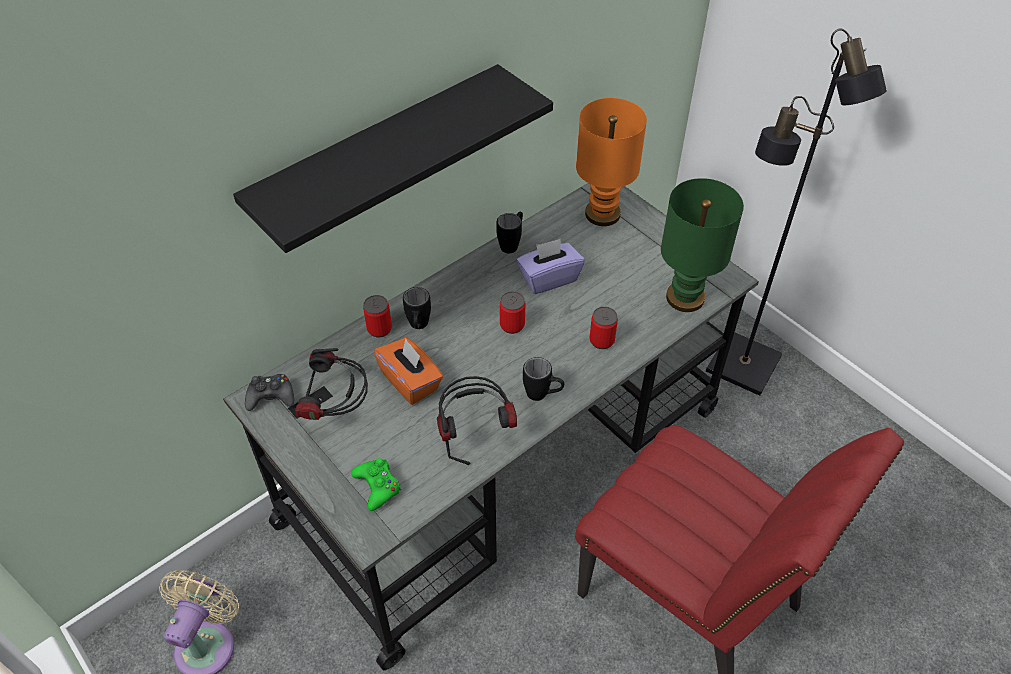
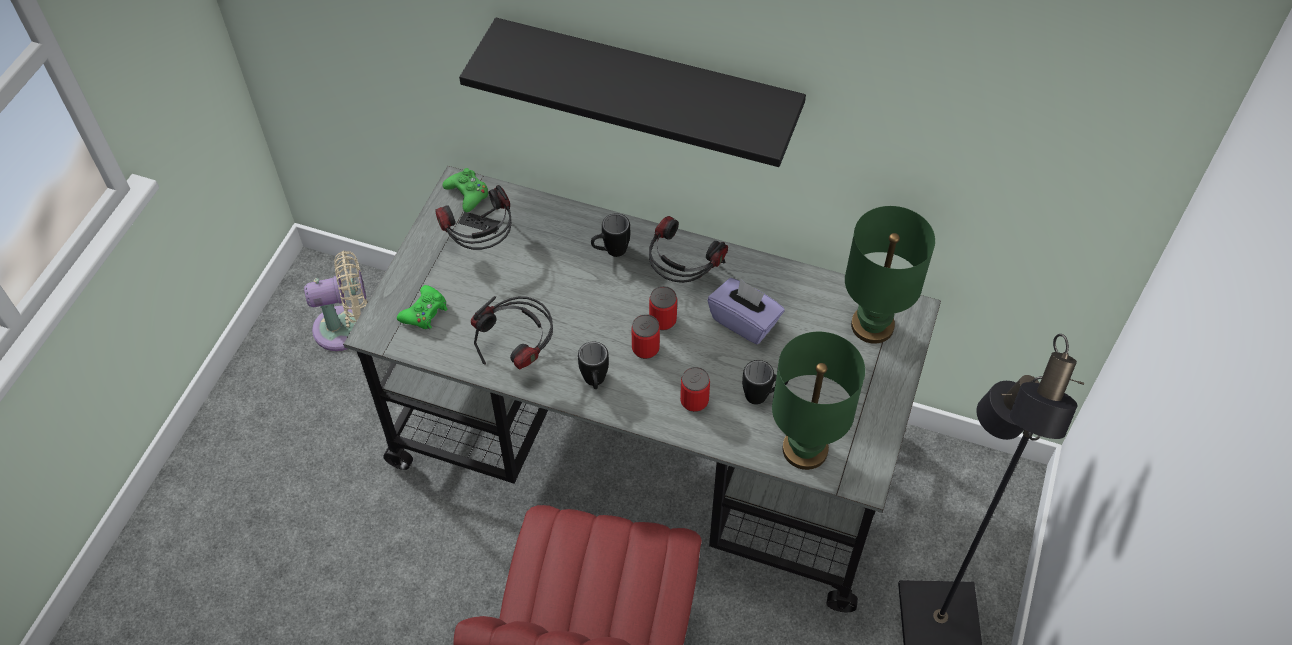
camera: 60 degrees right, 5 degrees up
(271, 396) = (468, 194): black game controller -> green game controller
(379, 329) = (589, 225): can -> can (645, 348)
(411, 381) = (545, 278): orange tissue box -> none
(478, 294) = (682, 276): none -> headphones
(512, 243) = (769, 270): black mug -> black mug (763, 395)
(602, 214) = (871, 326): orange table lamp -> green table lamp

